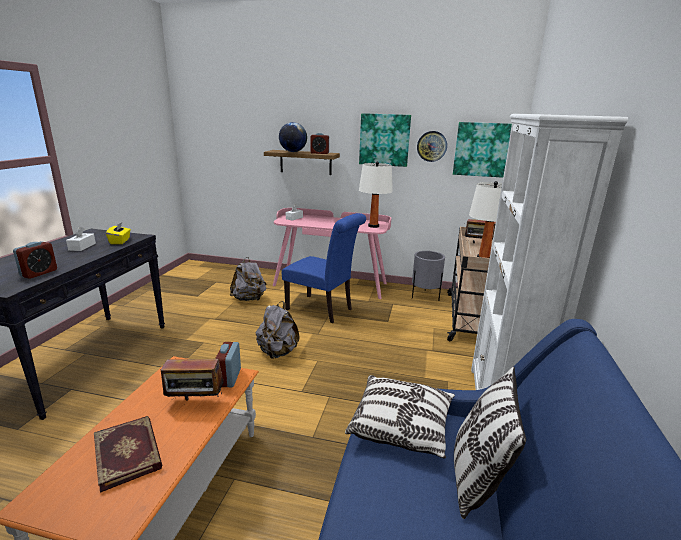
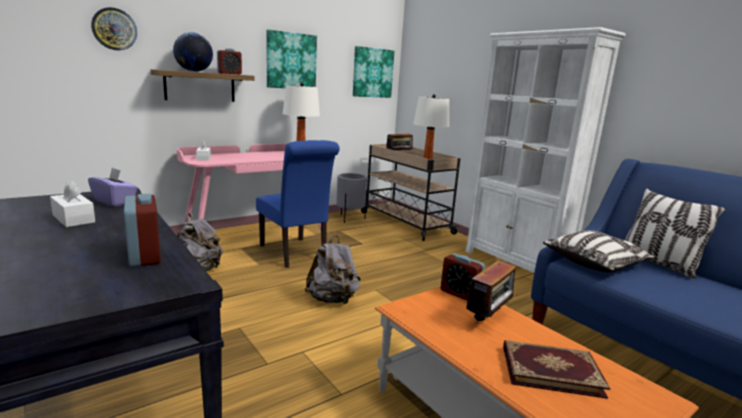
camera: 50 degrees left, 5 degrees down
(120, 241) = (115, 202): yellow tissue box -> purple tissue box
(323, 310) = (295, 254): blue chair -> blue chair turned 75 degrees clockwise
(432, 146) = (334, 69): wall clock -> wall clock (114, 29)

